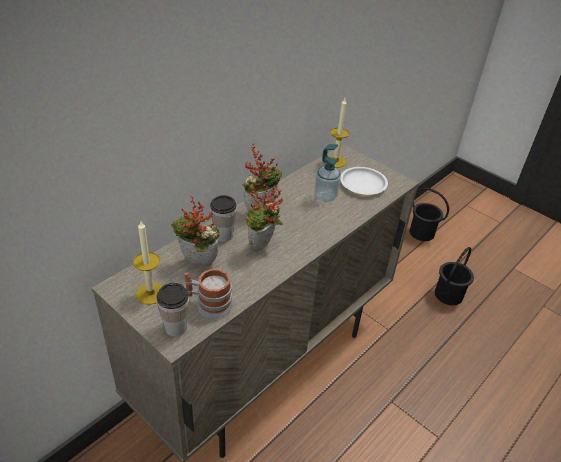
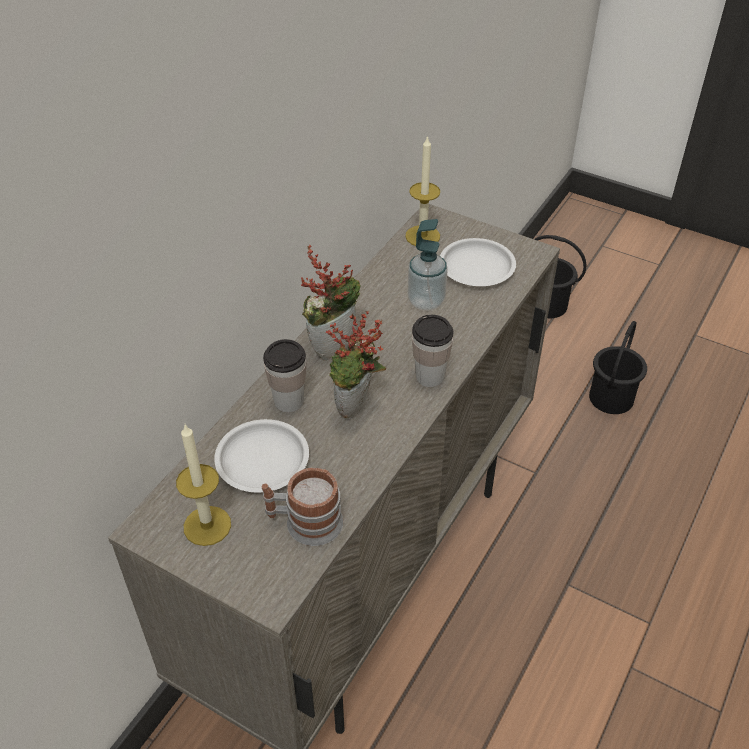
camera: 10 degrees left, 5 degrees up
(175, 327) = (266, 574): cup -> cup (430, 376)
(197, 264) = (263, 460): potted plant -> white plate

